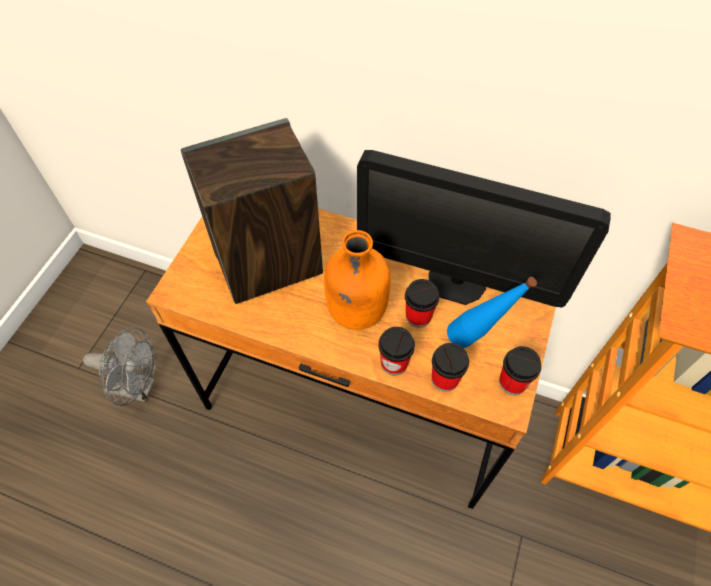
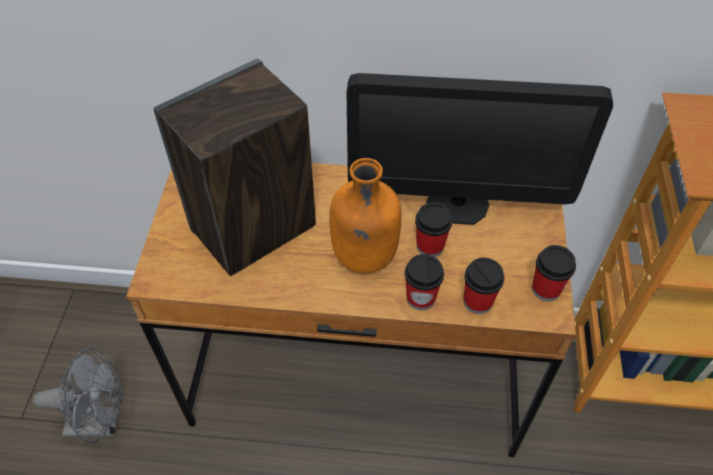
camera: 15 degrees left, 5 degrees down
(476, 340) = (496, 256): blue bottle -> none

